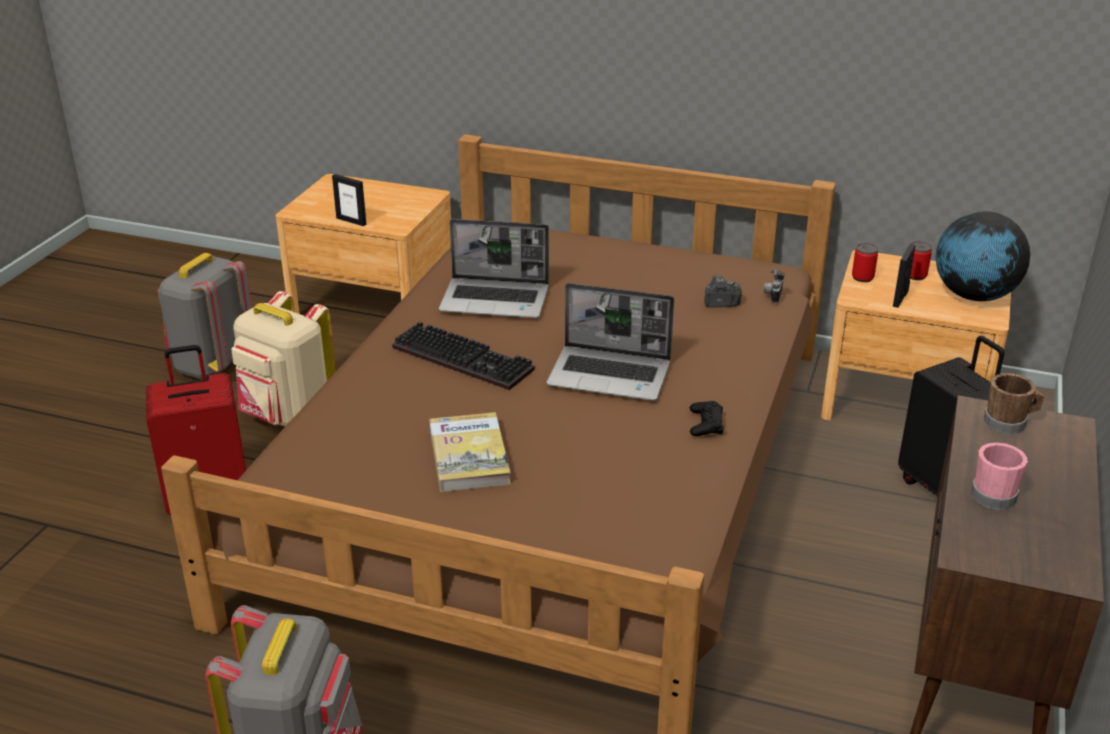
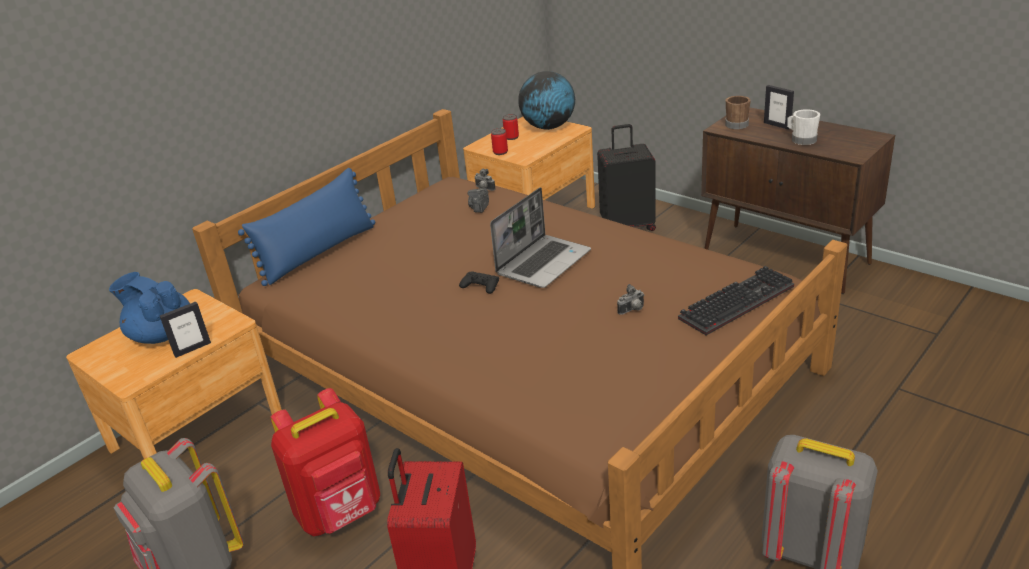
camera: 65 degrees left, 0 degrees up
(288, 417) = (341, 513): beige backpack -> red backpack
(369, 201) = (161, 334): none -> blue teapot
(466, 358) = (476, 321): keyboard -> keyboard (736, 301)
(469, 456) = (616, 336): book -> none
(496, 300) = (396, 296): laptop -> none
(529, 459) = (632, 310): none -> camera
(568, 237) = (319, 252): none -> blue pillow
(706, 424) = (624, 238): black game controller -> black game controller (480, 286)
(900, 298) = (535, 146): picture frame -> picture frame (777, 125)
(994, 493) = (801, 139): pink mug -> white mug

